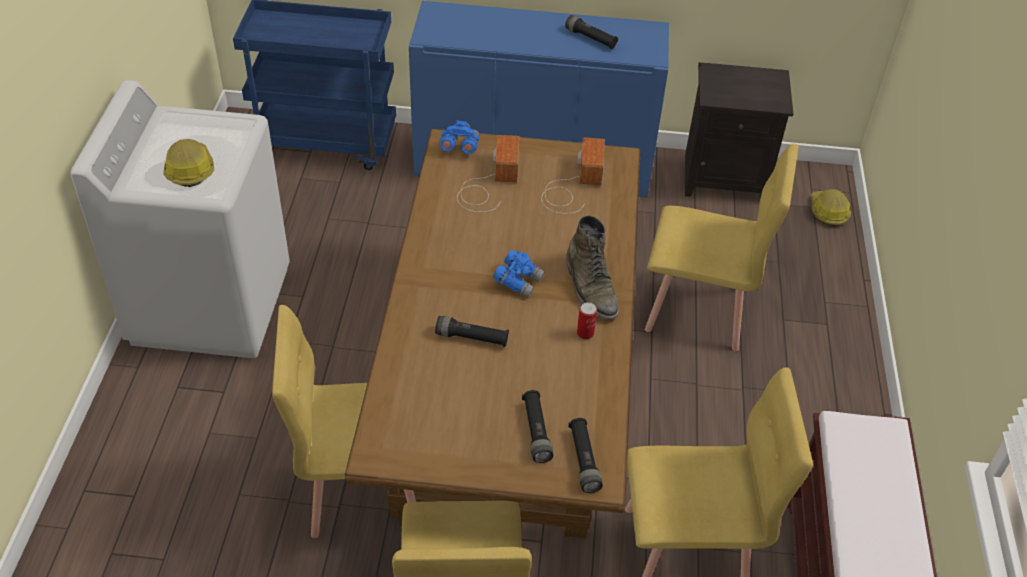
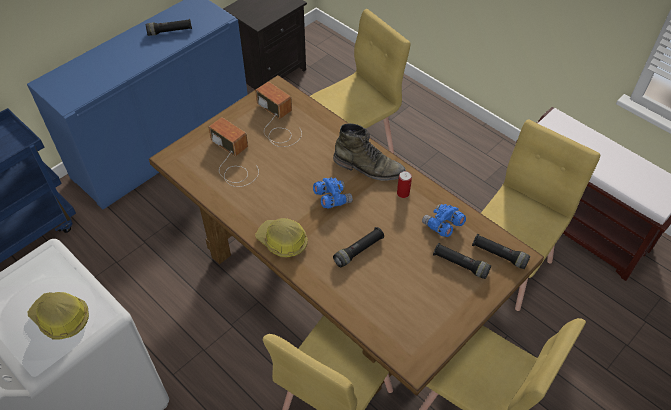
camera: 50 degrees left, 5 degrees up
(459, 148) = (184, 155): blue binoculars -> blue binoculars (442, 226)
(827, 212) = (337, 51): hard hat -> hard hat (282, 241)

